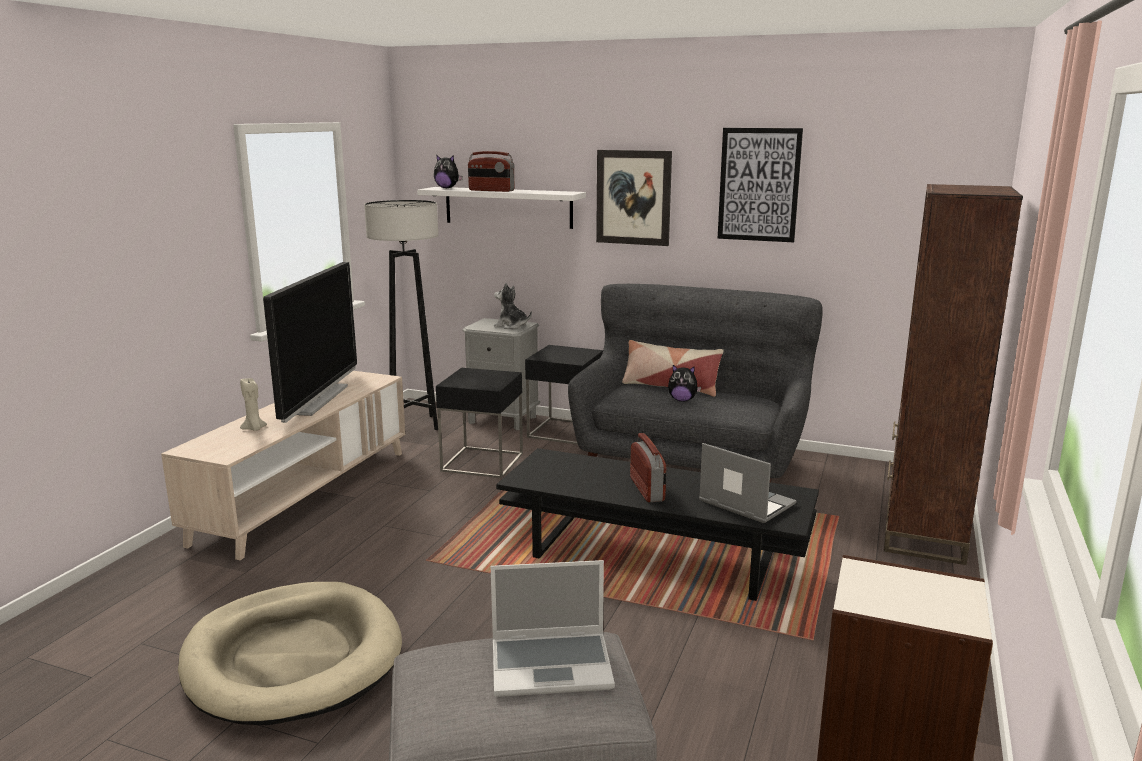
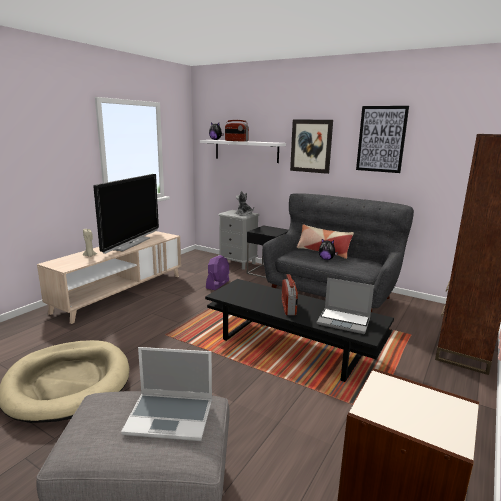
camera: 10 degrees right, 0 degrees up
(413, 424) = (191, 262): grey floor lamp -> none
(482, 462) = (218, 284): black side table -> purple fan
(744, 503) = (344, 321): laptop -> laptop turned 150 degrees clockwise

